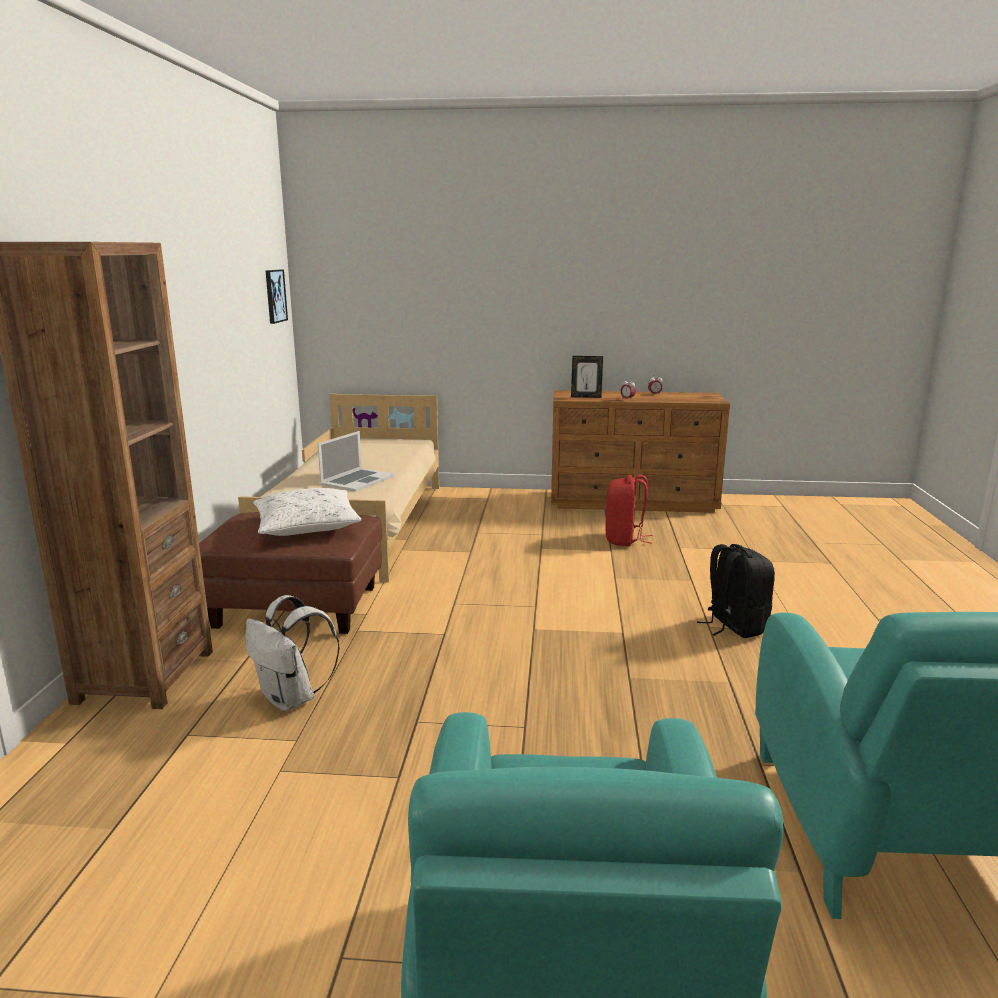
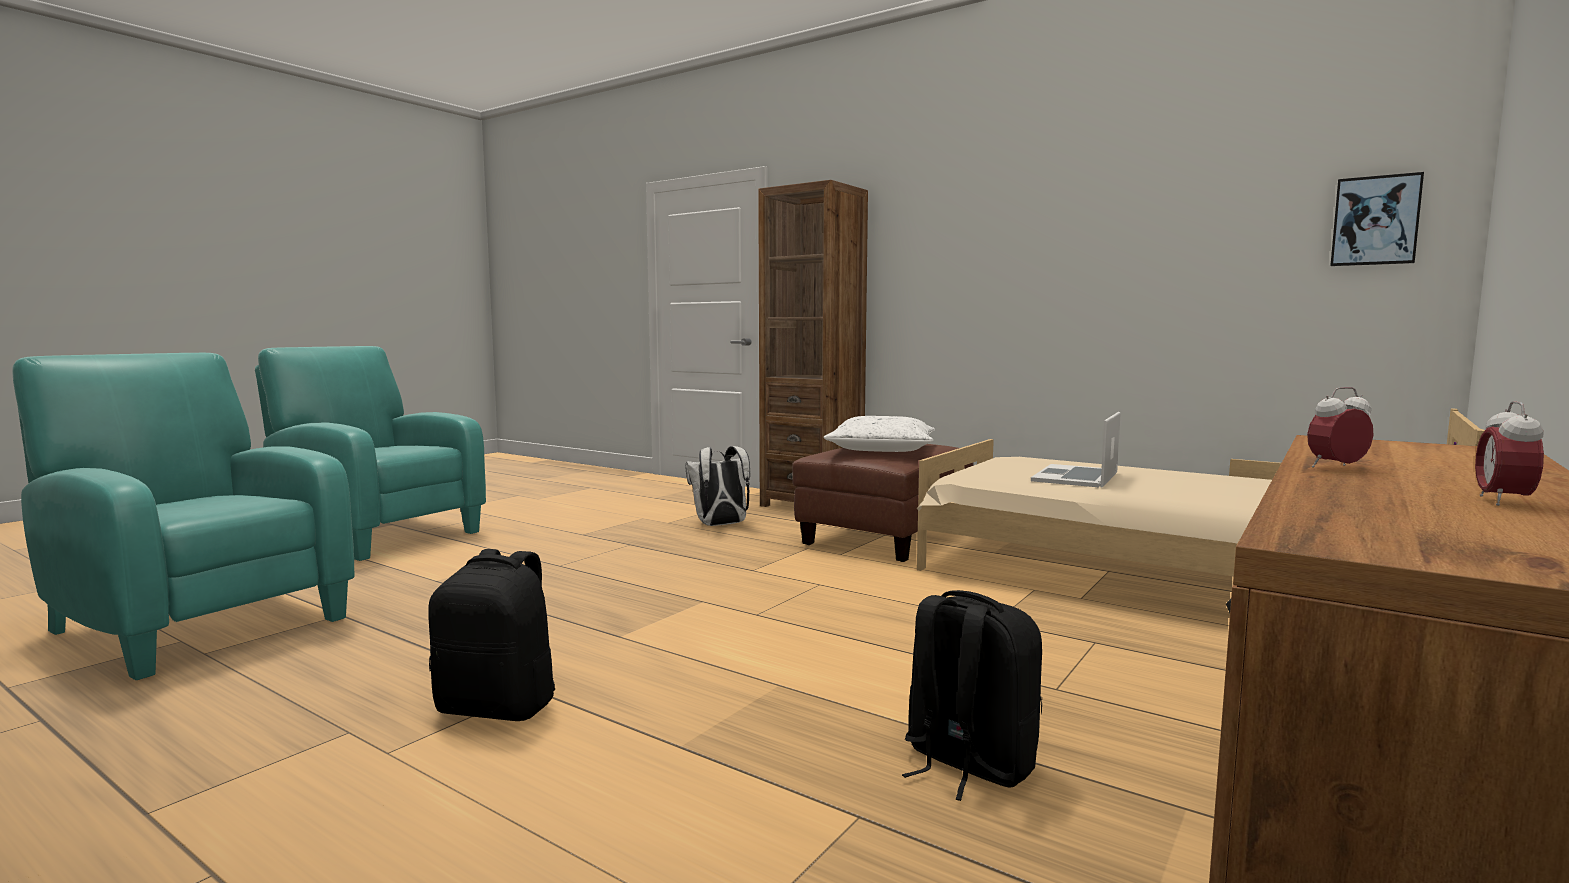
camera: 120 degrees right, 10 degrees down
(357, 480) = (1076, 477): laptop -> laptop turned 60 degrees clockwise
(586, 397) = (1385, 452): picture frame -> none
(625, 539) = (967, 763): red backpack -> black backpack

